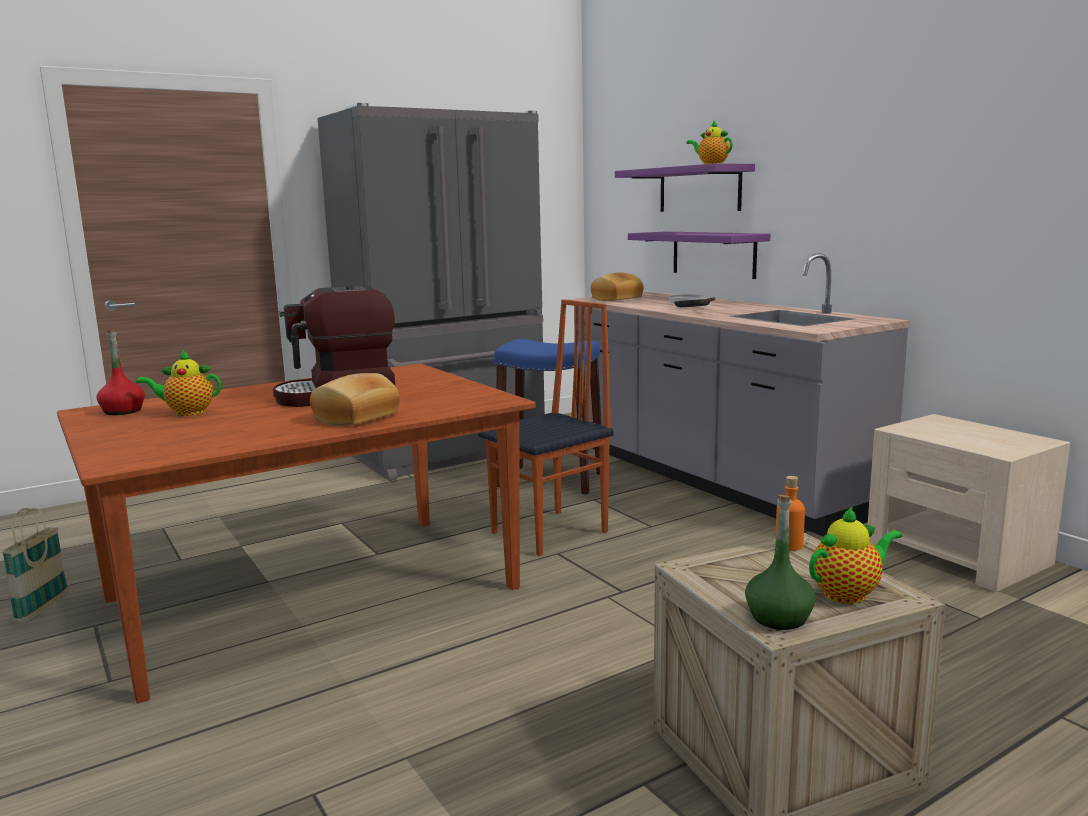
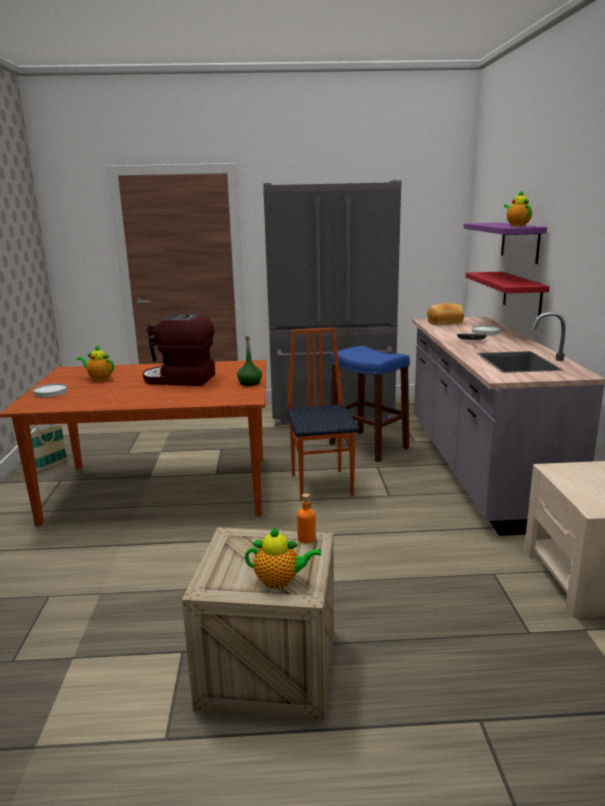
camera: 30 degrees right, 5 degrees up
(122, 411) = (78, 372): red bottle -> none
(129, 439) = (51, 392): none -> white plate
(357, 417) = (159, 398): bread -> none
(551, 533) = (322, 484): chair -> chair turned 90 degrees counterclockwise
(713, 254) = (522, 295): purple shelf -> red shelf
(778, 618) = (217, 582): green bottle -> green bottle (250, 383)

